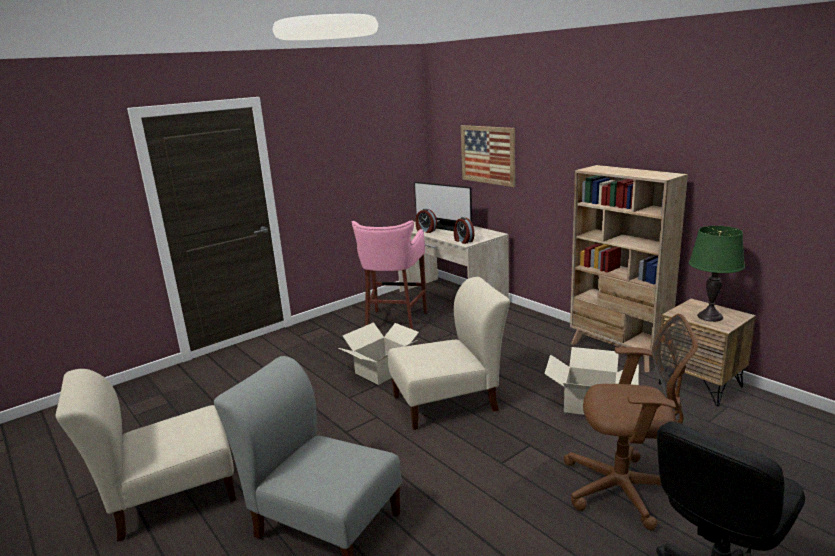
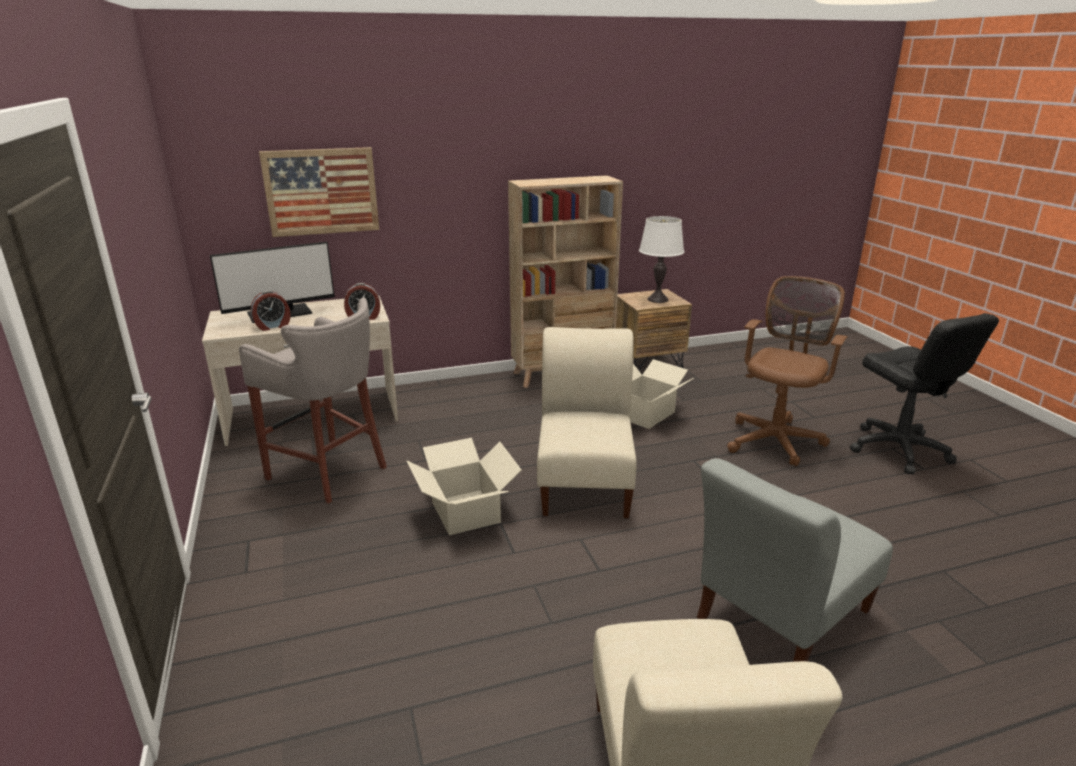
camera: 70 degrees left, 5 degrees up
(394, 323) = (330, 472): pink stool -> grey stool
(710, 316) = (657, 299): green table lamp -> white table lamp

